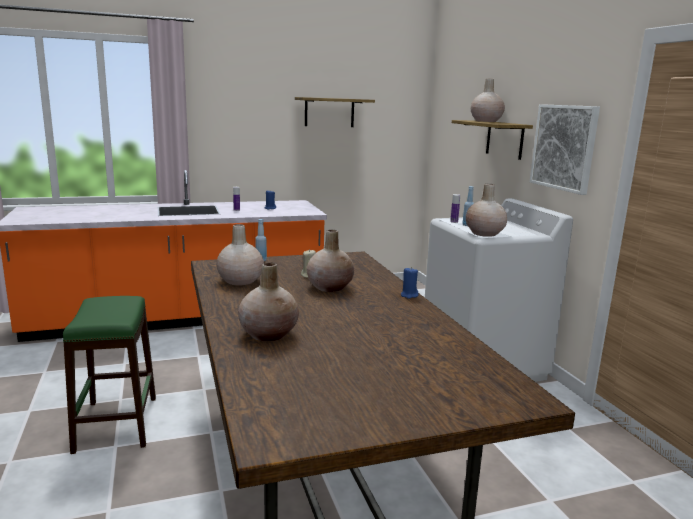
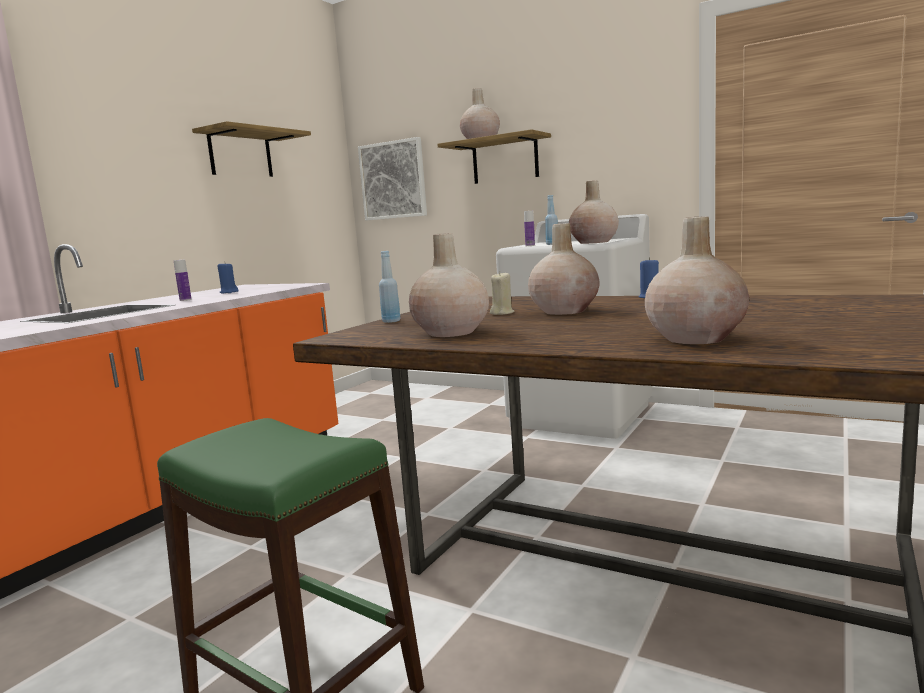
camera: 40 degrees left, 5 degrees down
(564, 147) = (608, 146): picture -> picture (393, 180)

